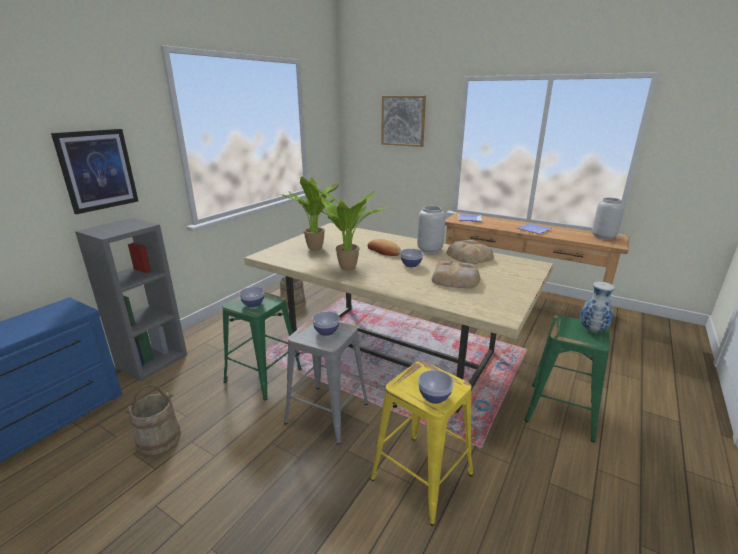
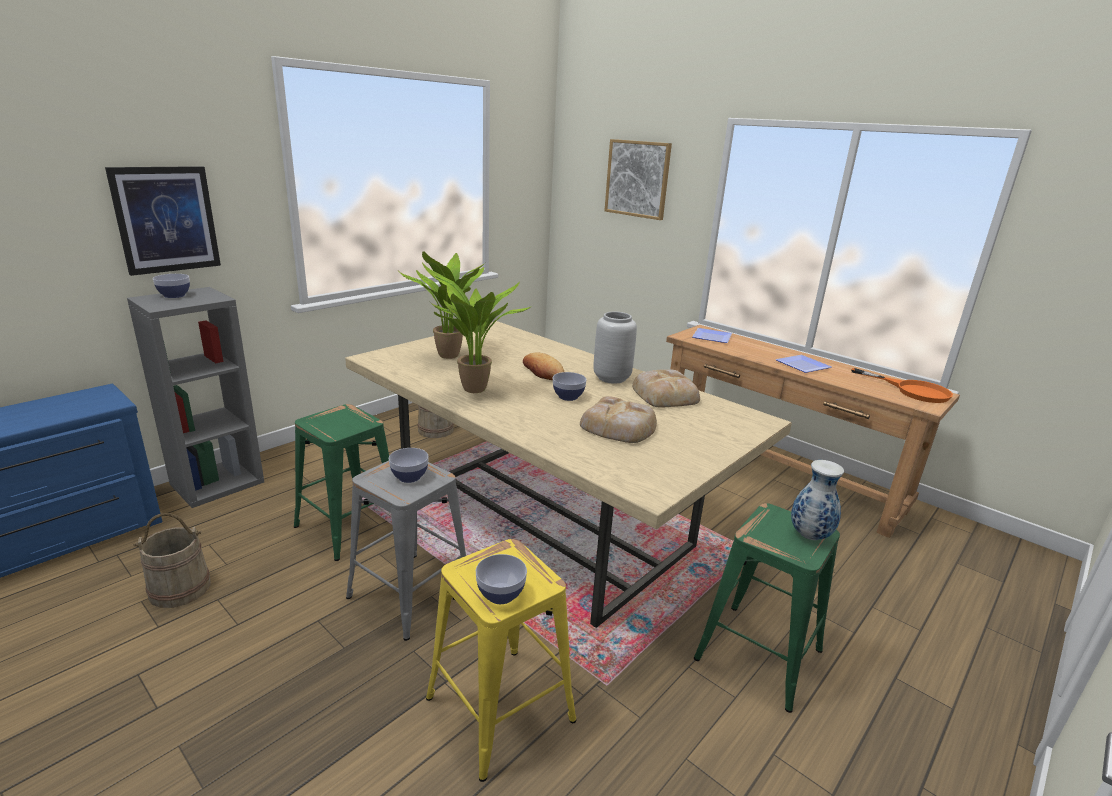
camera: 10 degrees right, 0 degrees up
(253, 304) = (335, 424): bowl -> bowl (174, 295)
(603, 237) = (912, 390): grey vase -> orange frying pan

